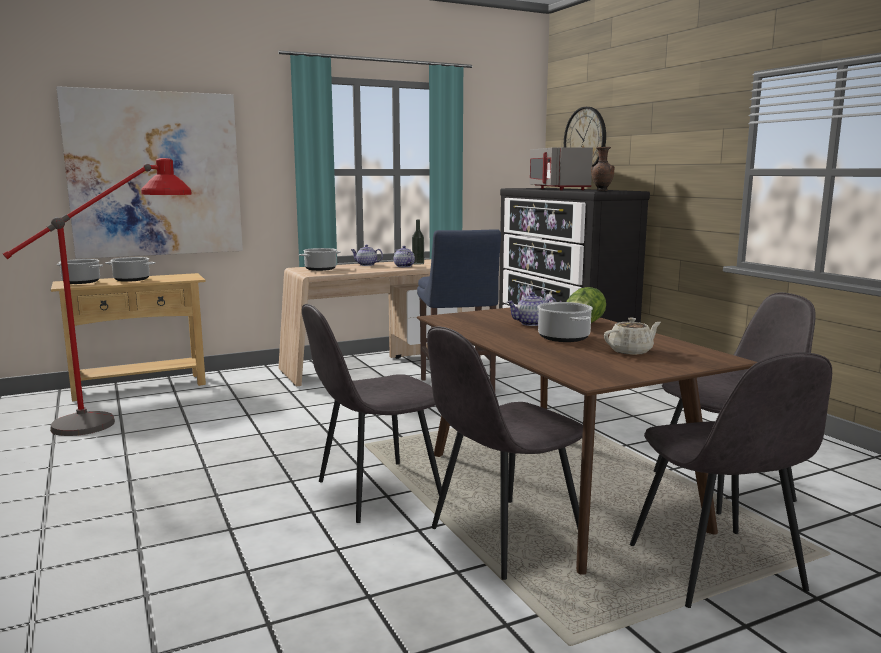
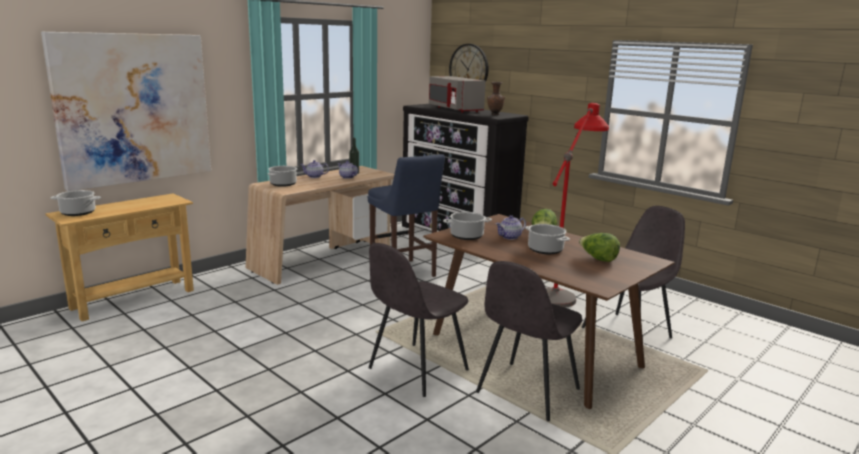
camera: 20 degrees left, 5 degrees up
(126, 416) = (150, 330): red floor lamp -> red floor lamp (563, 289)
(132, 279) = (123, 206): cooking pot -> cooking pot (467, 236)
(631, 351) = (598, 259): beige teapot -> lettuce
(716, 570) = (658, 392): grey chair -> none

